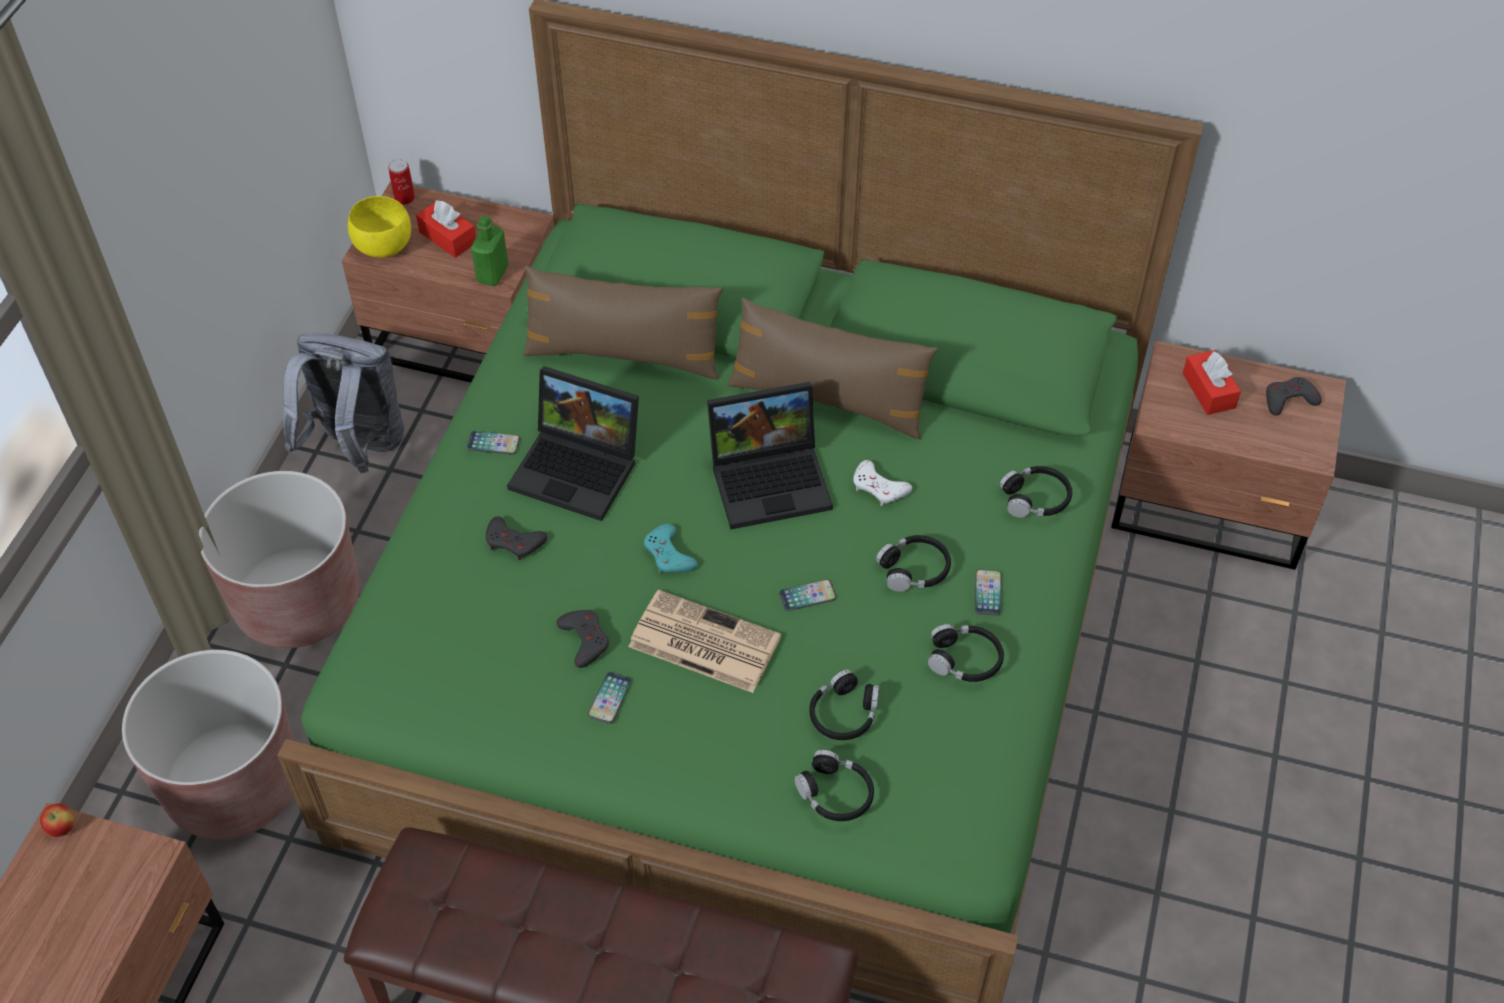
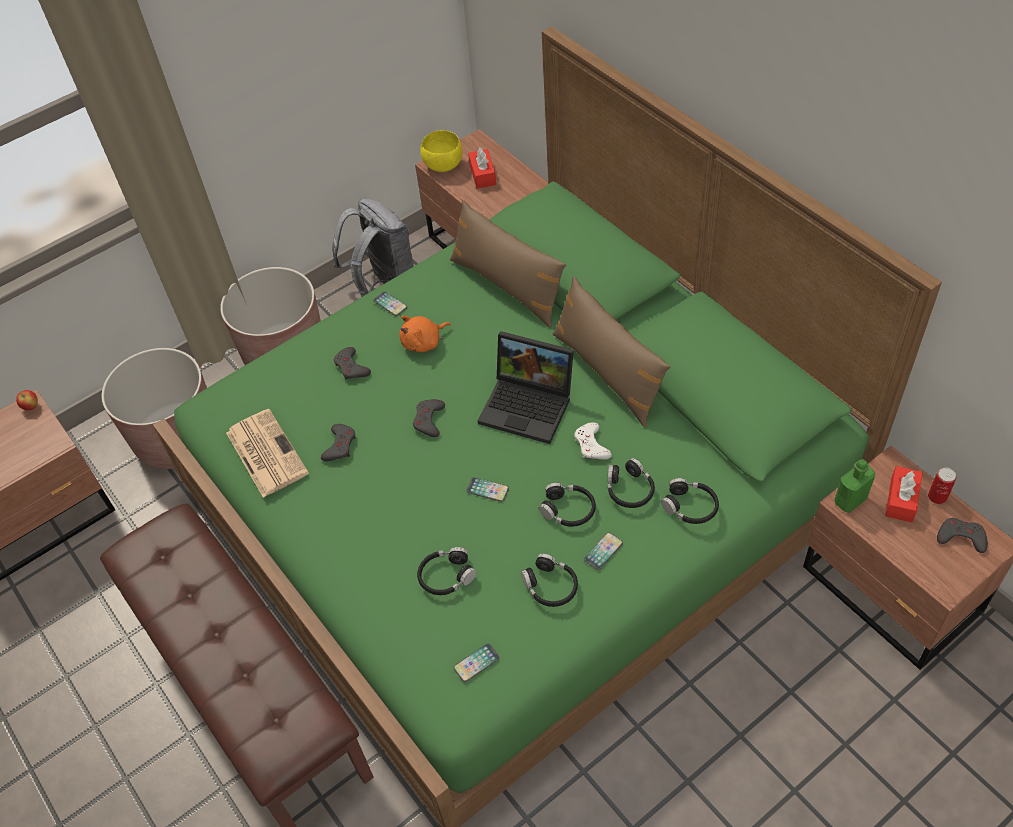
camera: 40 degrees right, 0 degrees up
(404, 198) = (478, 142): can -> can (937, 496)
(492, 274) = (489, 207): green bottle -> green bottle (850, 500)
(580, 468) = (424, 342): laptop -> orange plush toy
(610, 698) = (324, 488): phone -> phone (476, 663)
(669, 555) = (429, 420): turquoise game controller -> grey game controller
(702, 642) = (402, 484): newspaper -> newspaper (265, 452)
(835, 793) = (398, 622): black headphones -> black headphones (629, 489)

